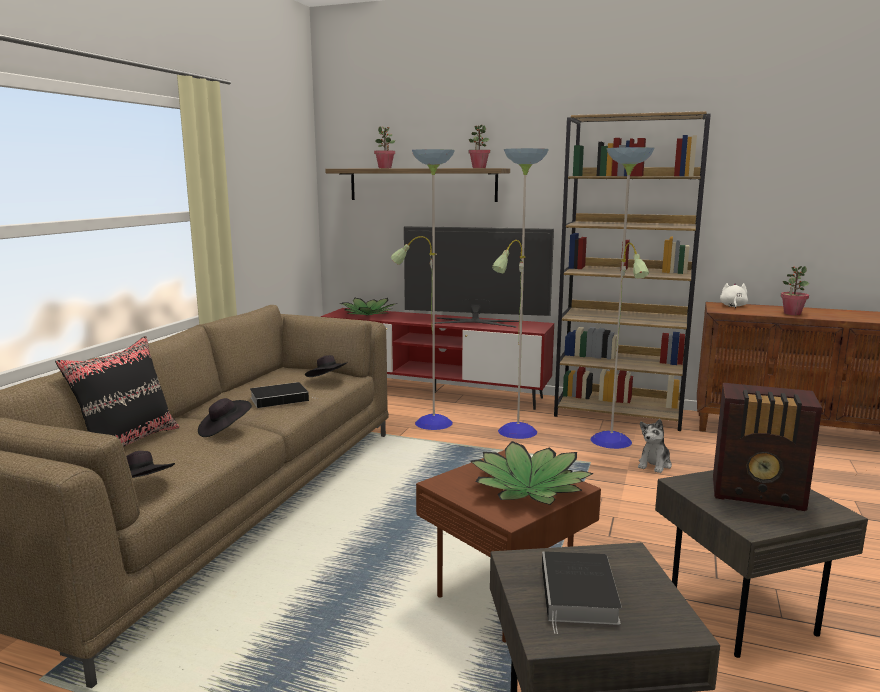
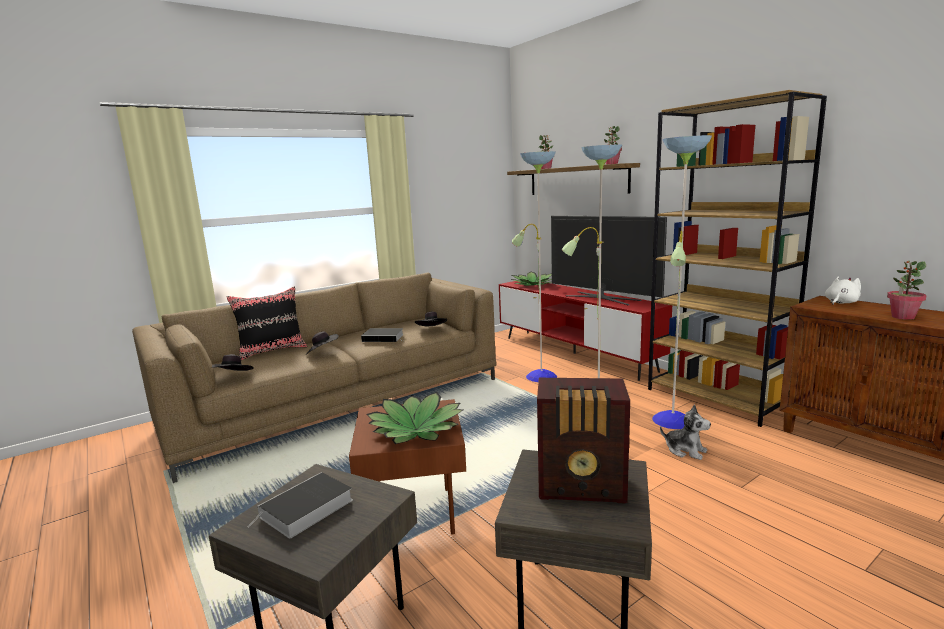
camera: 35 degrees right, 0 degrees up
(654, 464) = (685, 450): plush toy -> plush toy turned 120 degrees counterclockwise
(759, 494) = (583, 487): radio -> radio turned 45 degrees counterclockwise

